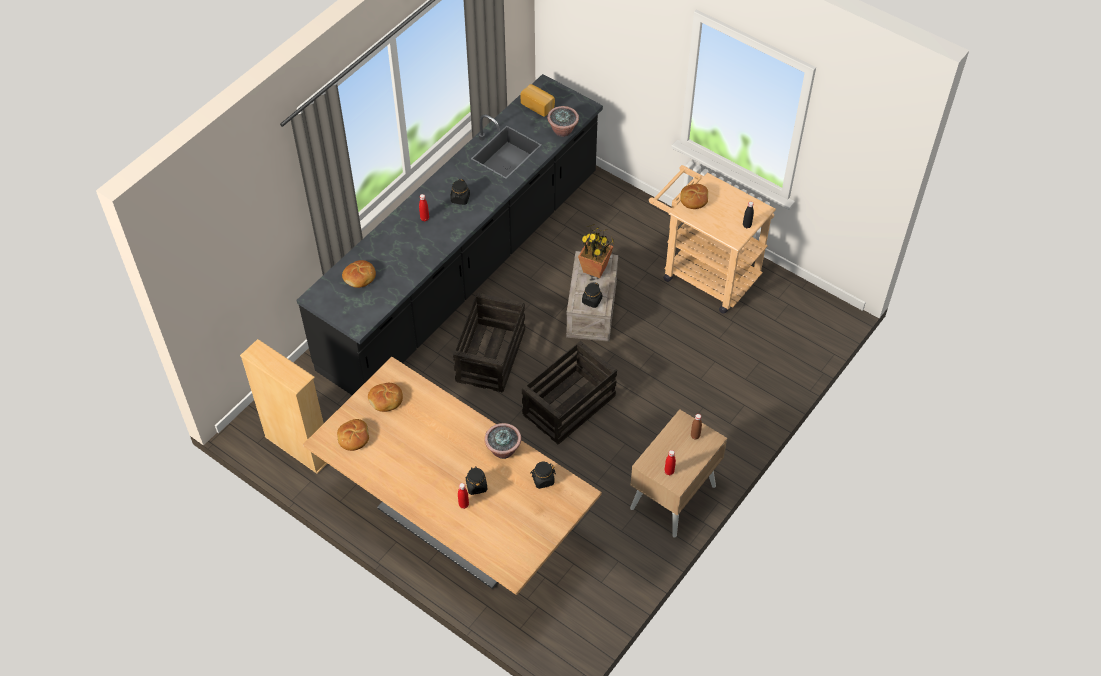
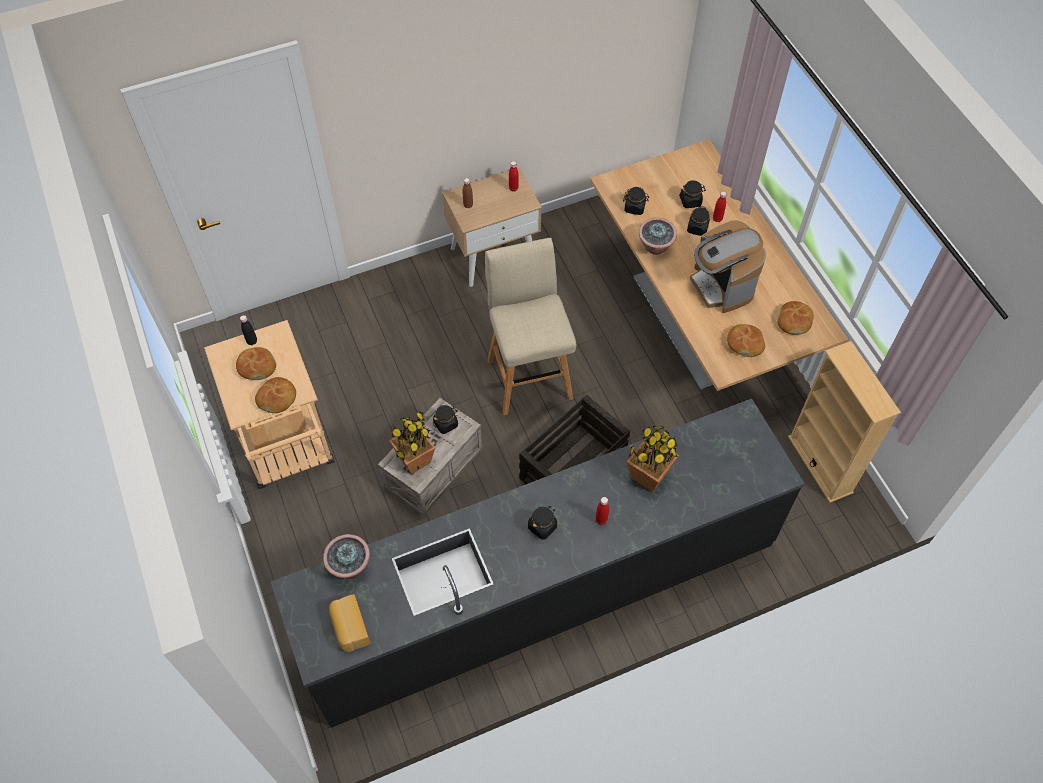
camera: 150 degrees left, 5 degrees up
(360, 277) = (717, 476): bread -> bread (257, 367)
(408, 257) = (648, 476): none -> potted plant
(429, 440) = (721, 286): none -> coffee machine
(497, 511) = (690, 201): none -> black jar
(568, 406) = (529, 376): crate -> beige stool

